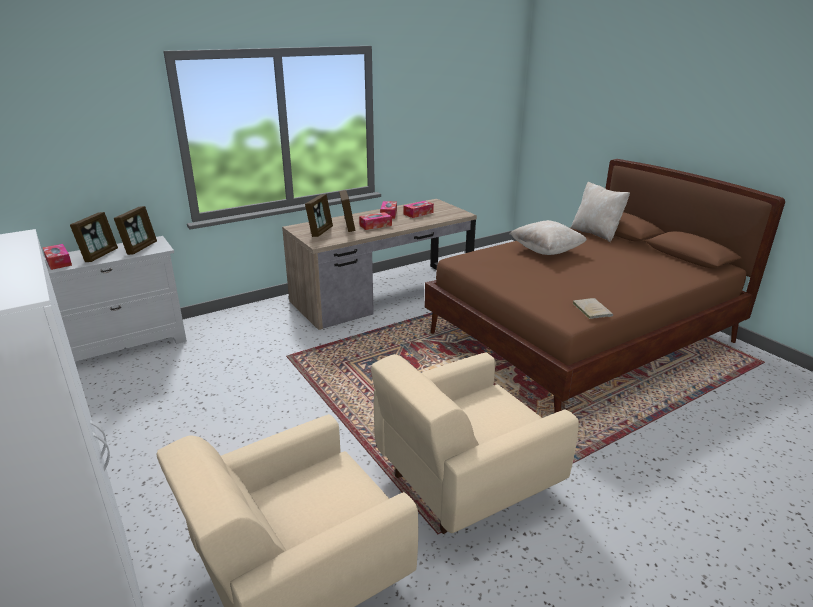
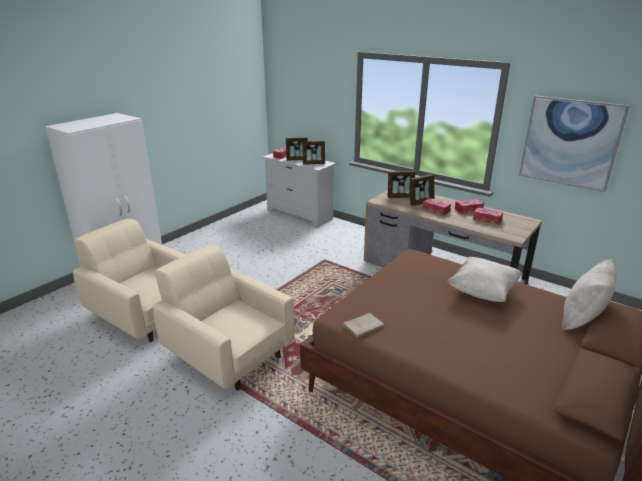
camera: 70 degrees right, 0 degrees up
(433, 118) = (570, 142): none -> picture

